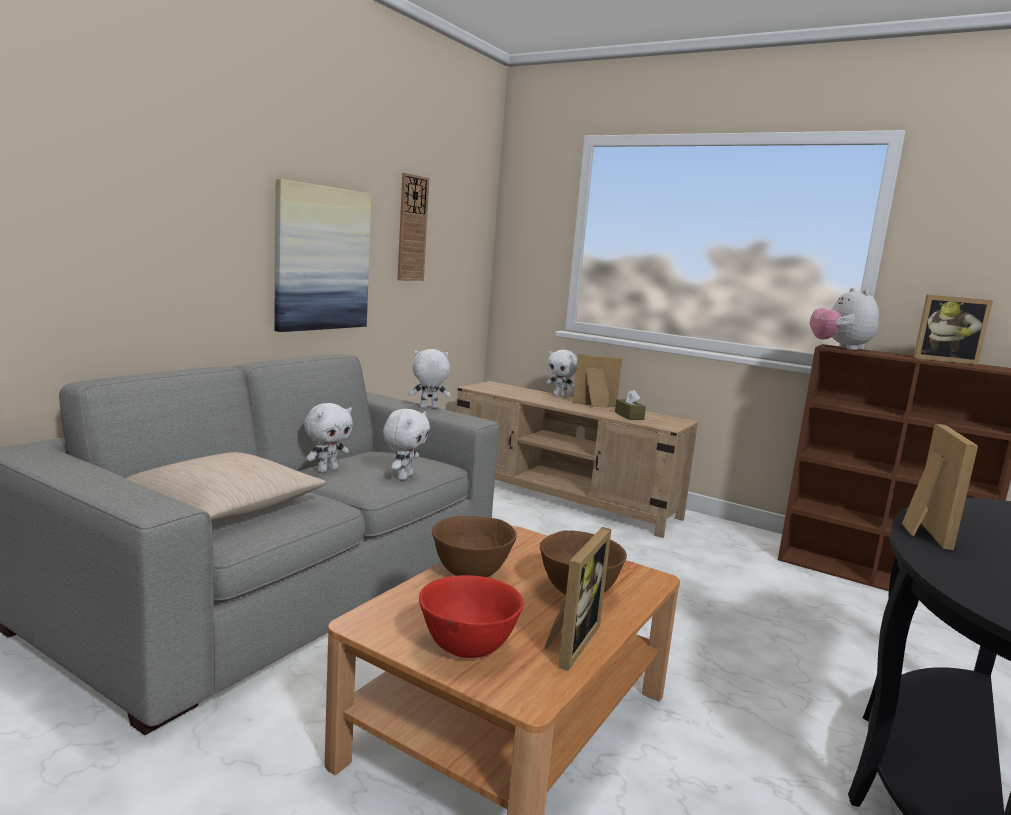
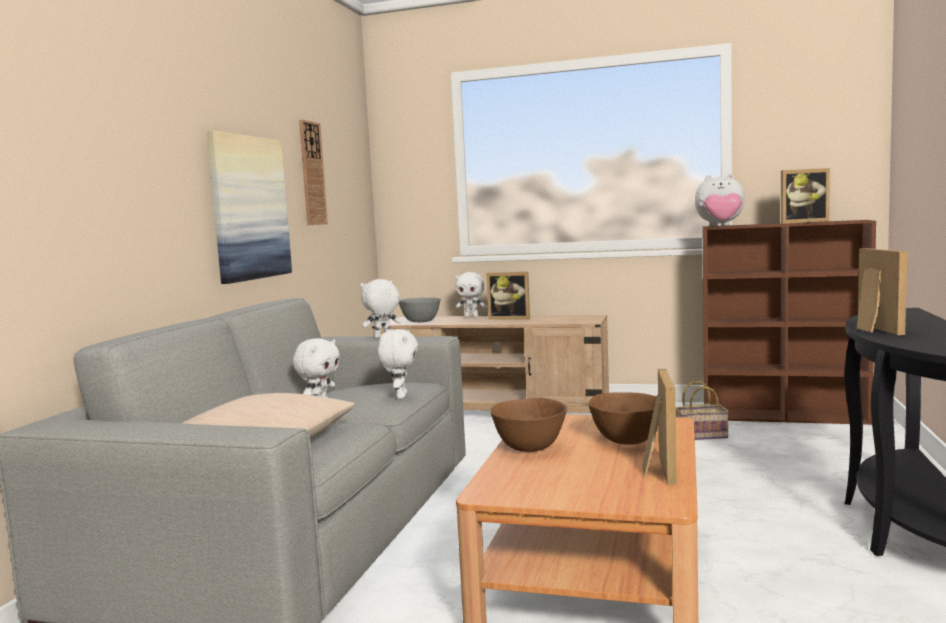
camera: 15 degrees left, 5 degrees down
(467, 647) = (586, 489): red bowl -> none
(505, 392) = (420, 321): none -> grey bowl
(594, 405) = (510, 318): picture frame -> picture frame turned 150 degrees counterclockwise
(629, 416) = (548, 320): brown tissue box -> none
(759, 579) = (702, 435): none -> basket
(839, 347) = (720, 226): plush toy -> plush toy turned 60 degrees counterclockwise

